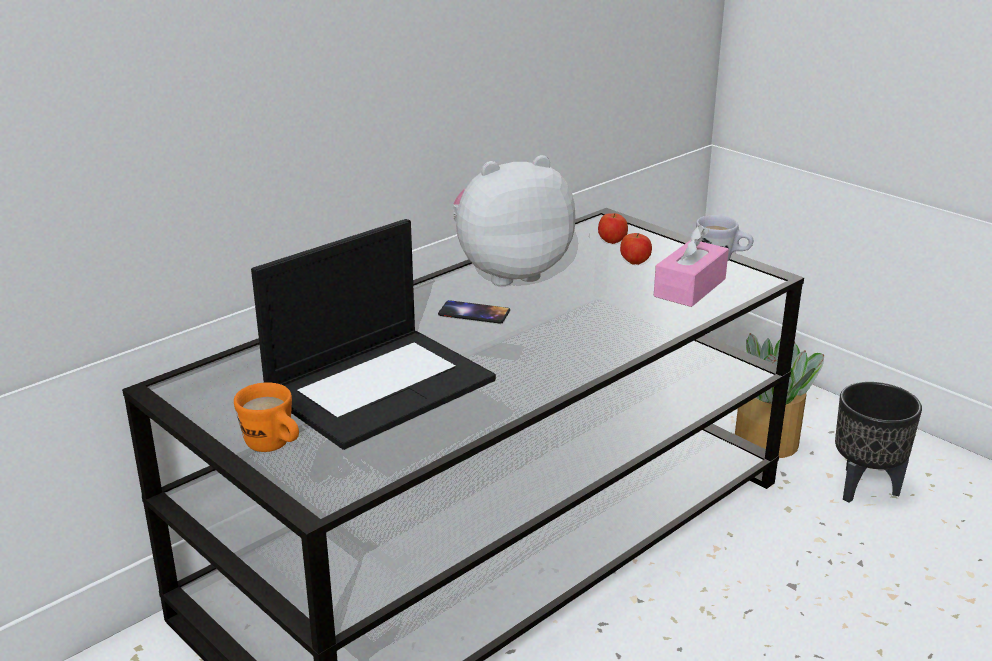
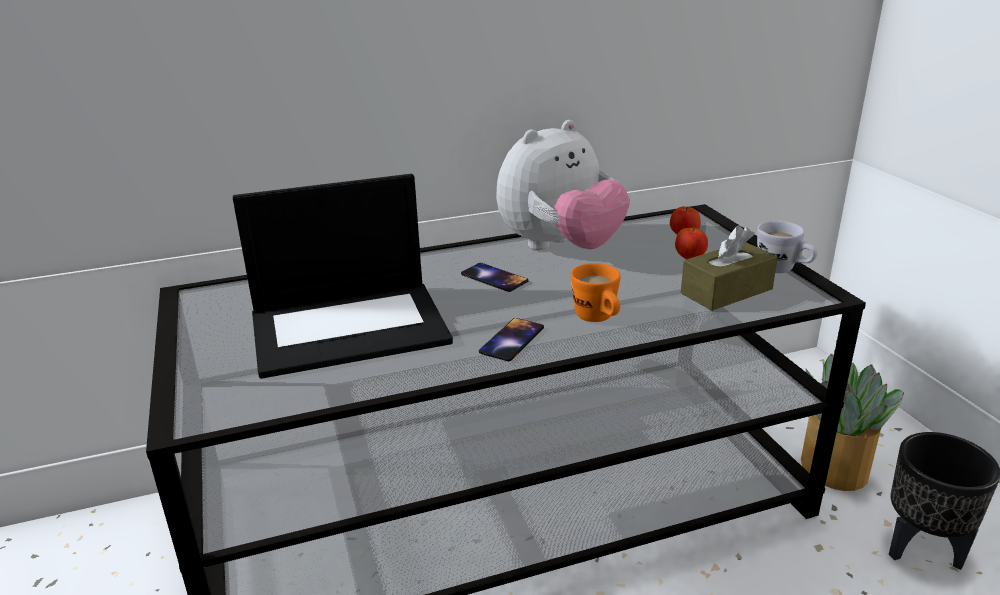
camera: 25 degrees right, 0 degrees up
(274, 447) = (209, 362): orange mug -> orange mug (598, 319)
(509, 273) = (560, 248): plush toy -> plush toy turned 135 degrees clockwise
(545, 366) = (511, 340): none -> phone
(690, 288) = (726, 291): pink tissue box -> brown tissue box

